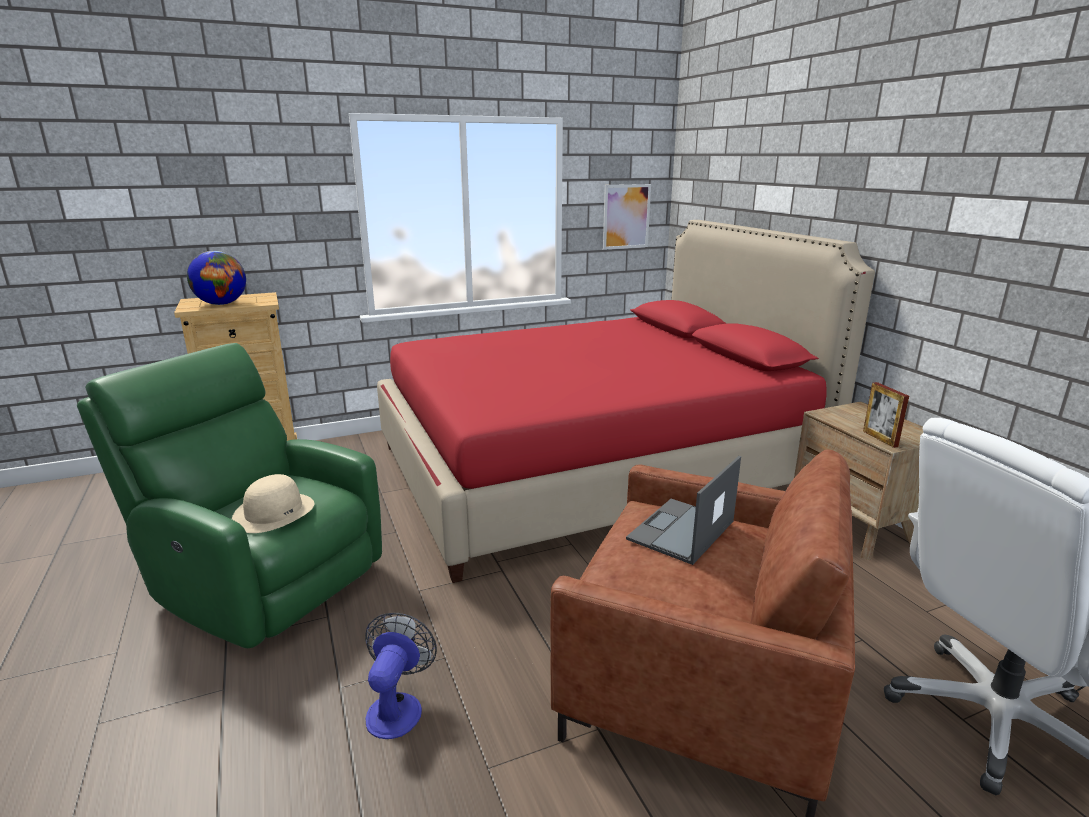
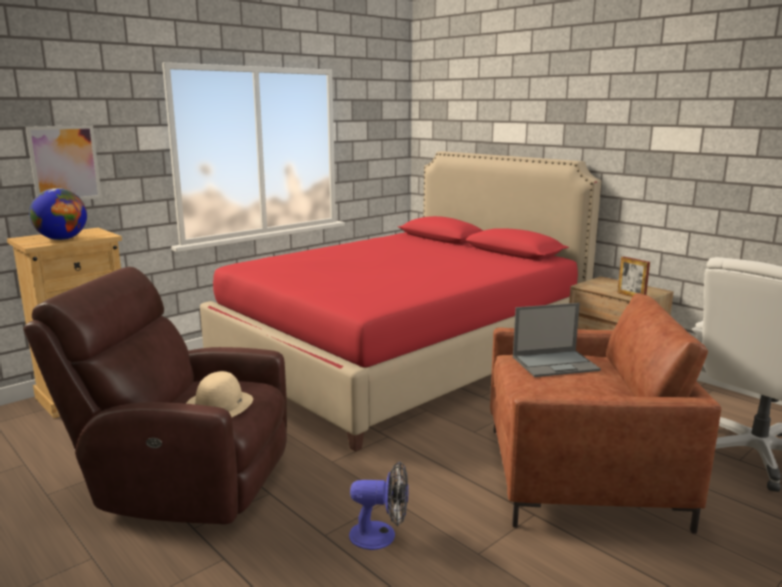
camera: 20 degrees left, 5 degrees down
(262, 579) = (184, 480): green armchair -> brown armchair
(397, 706) = (381, 535): fan -> fan turned 105 degrees clockwise
(626, 216) = (381, 151): picture -> picture (65, 163)
(681, 531) = (556, 363): laptop -> laptop turned 120 degrees counterclockwise

